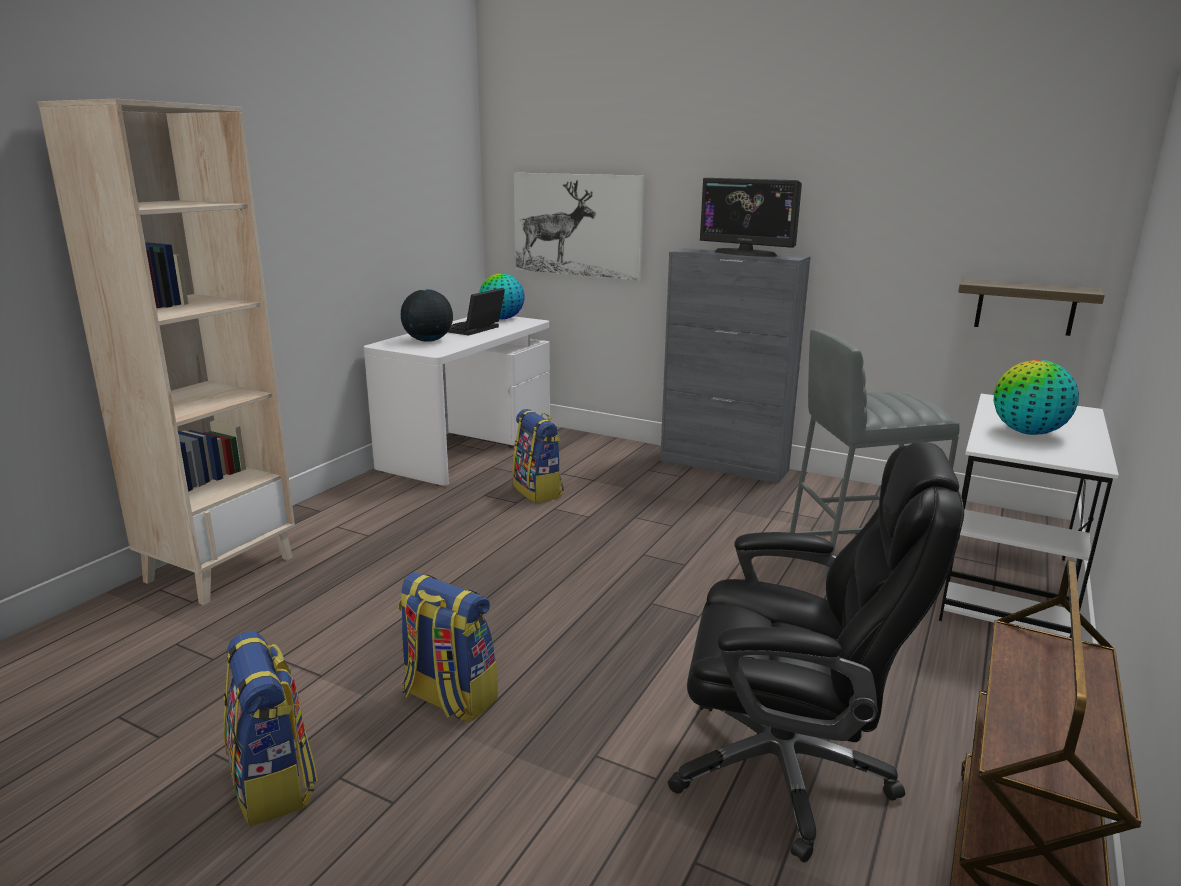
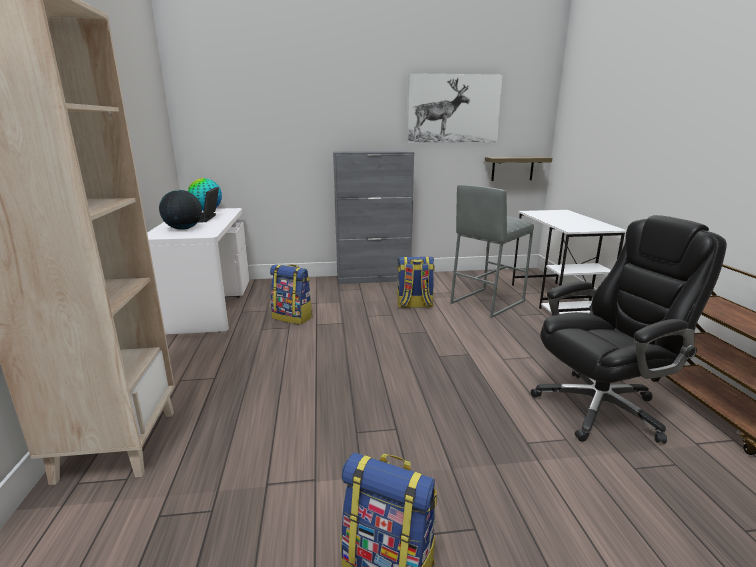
camera: 35 degrees left, 0 degrees up
(448, 698) = (414, 452): backpack -> backpack (414, 305)
(577, 225) = (254, 141): picture -> picture (453, 109)
(745, 253) = (376, 151): monitor -> none
(1027, 432) = (568, 222): globe -> none

